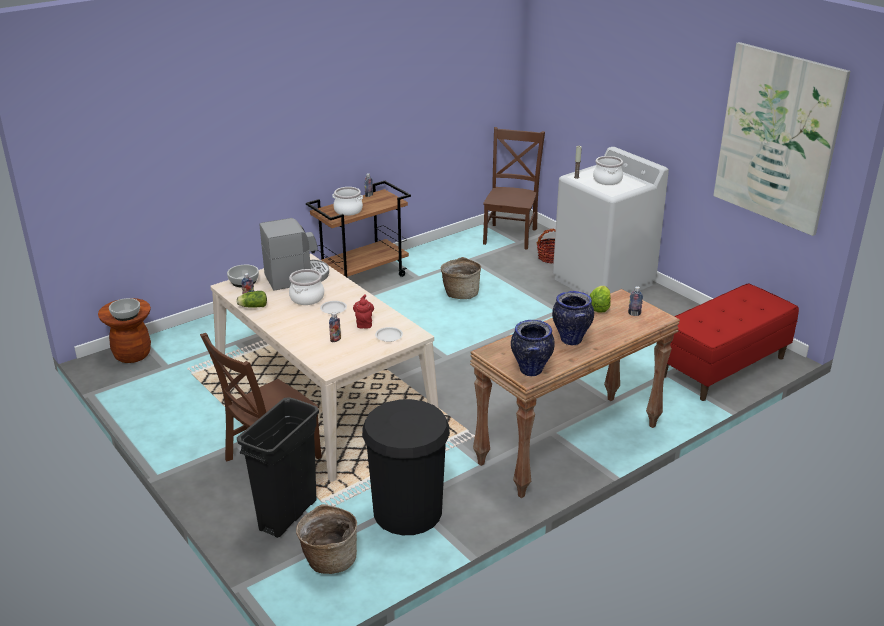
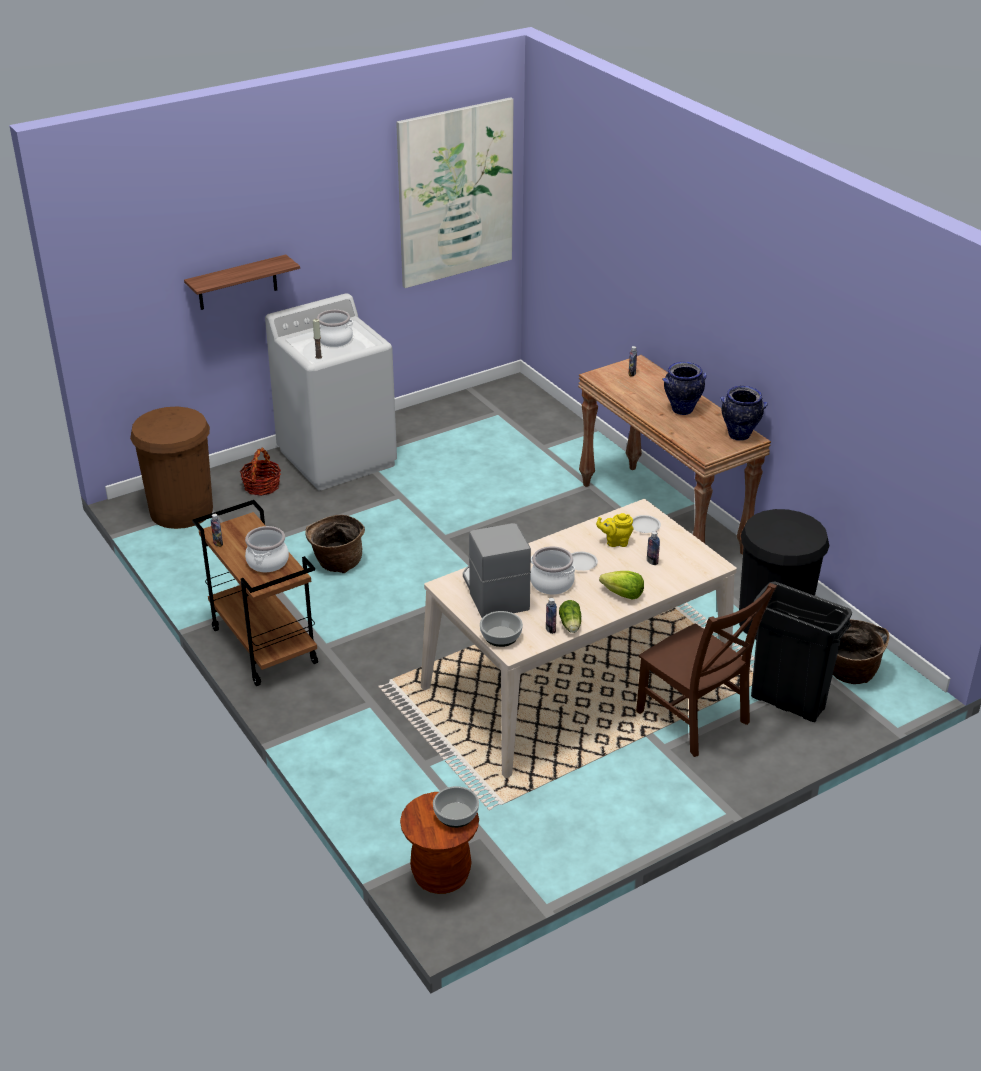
camera: 85 degrees left, 5 degrees up
(364, 323) = (615, 542): red teapot -> yellow teapot
(511, 235) = (181, 510): brown chair -> brown trash can
(599, 307) = (618, 389): lettuce -> lettuce (623, 595)
(606, 112) = (237, 283): none -> shelf
(723, 367) = (533, 415): red bench -> none

